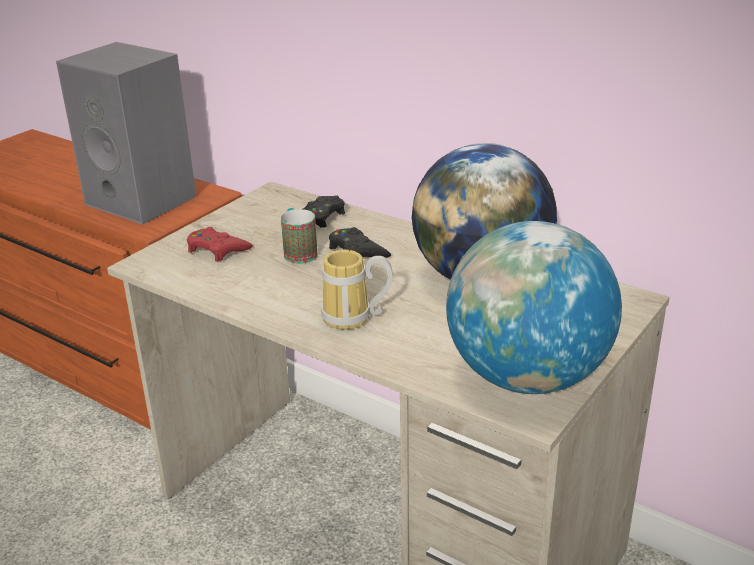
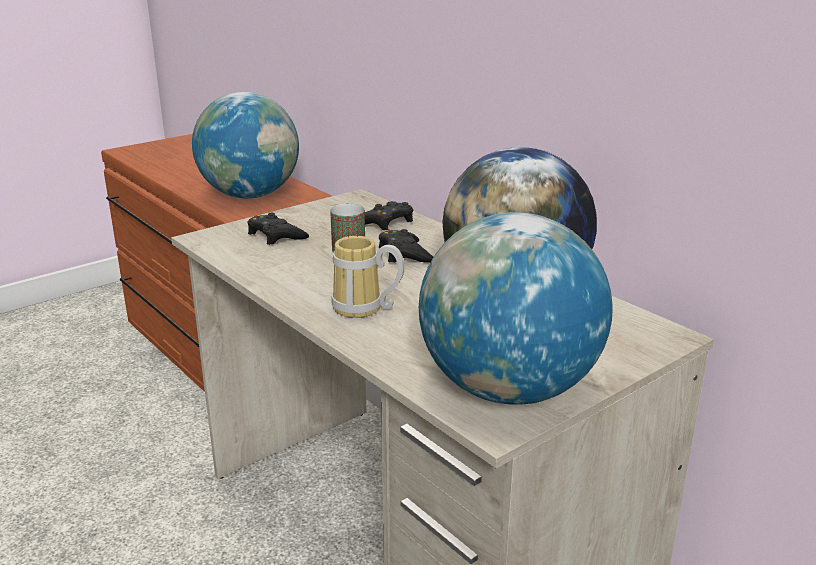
camera: 15 degrees right, 5 degrees down
(144, 200) = (250, 195): grey speaker -> globe
(217, 249) = (276, 235): red game controller -> black game controller

